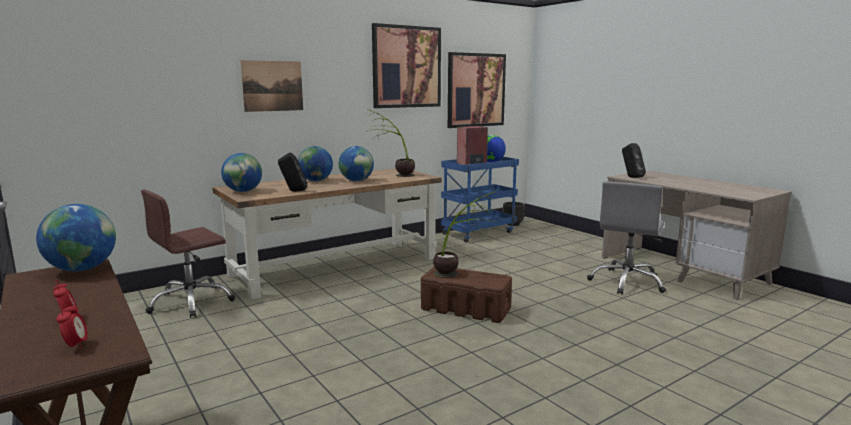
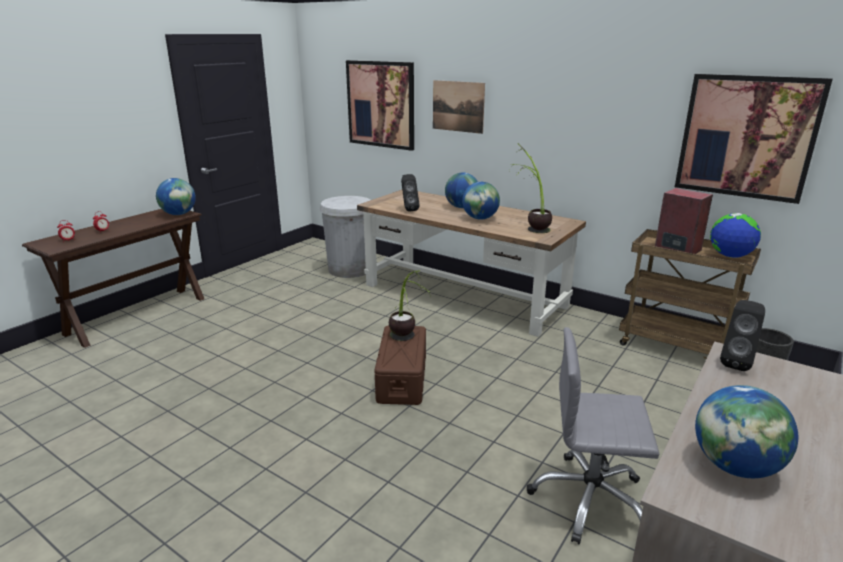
camera: 70 degrees right, 10 degrees up
(191, 302) = (350, 269): brown office chair -> white trash can
(243, 191) = (394, 198): globe -> globe (735, 466)
(406, 67) = (617, 93): picture -> picture (381, 104)
(478, 233) = (676, 346): blue cart -> brown cart

